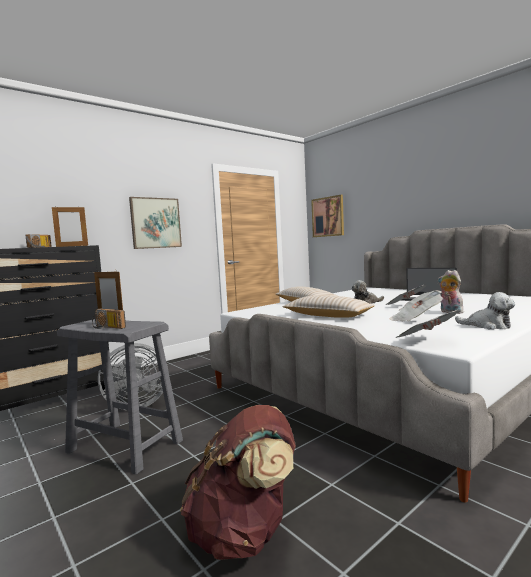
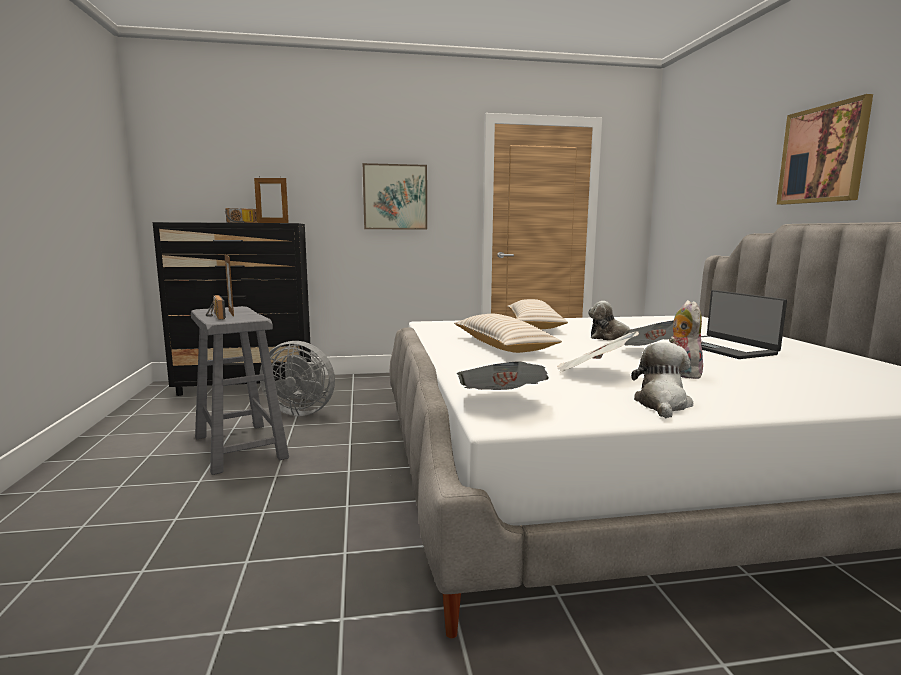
camera: 30 degrees right, 5 degrees up
(244, 532) = (209, 558): brown backpack -> none
(328, 216) = (677, 192): picture -> picture (823, 154)
(488, 326) = (662, 404): plush toy -> plush toy turned 135 degrees counterclockwise

